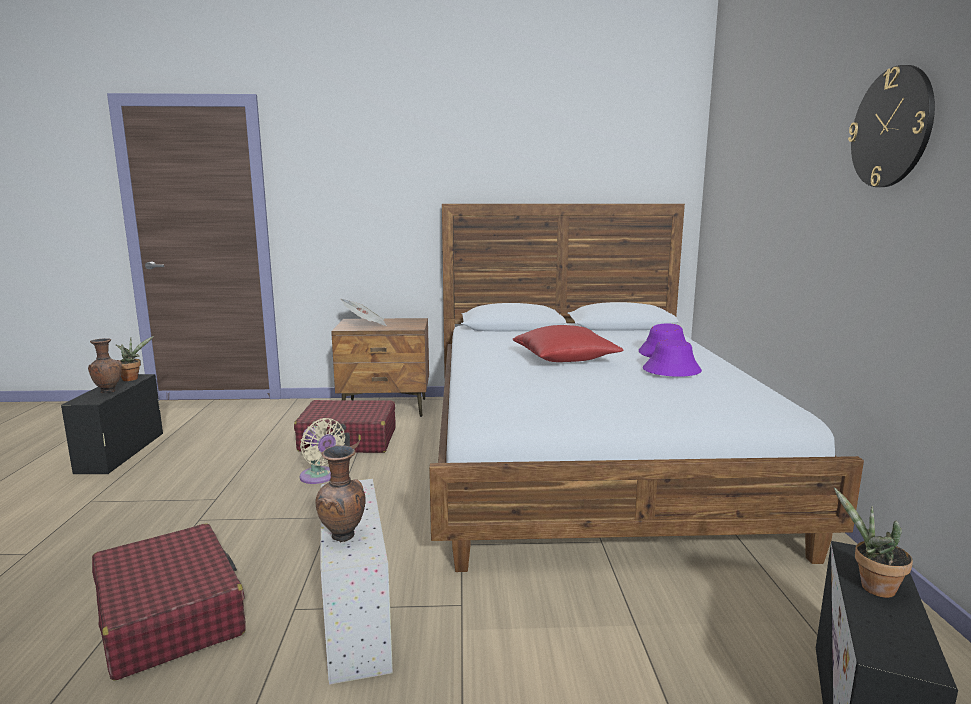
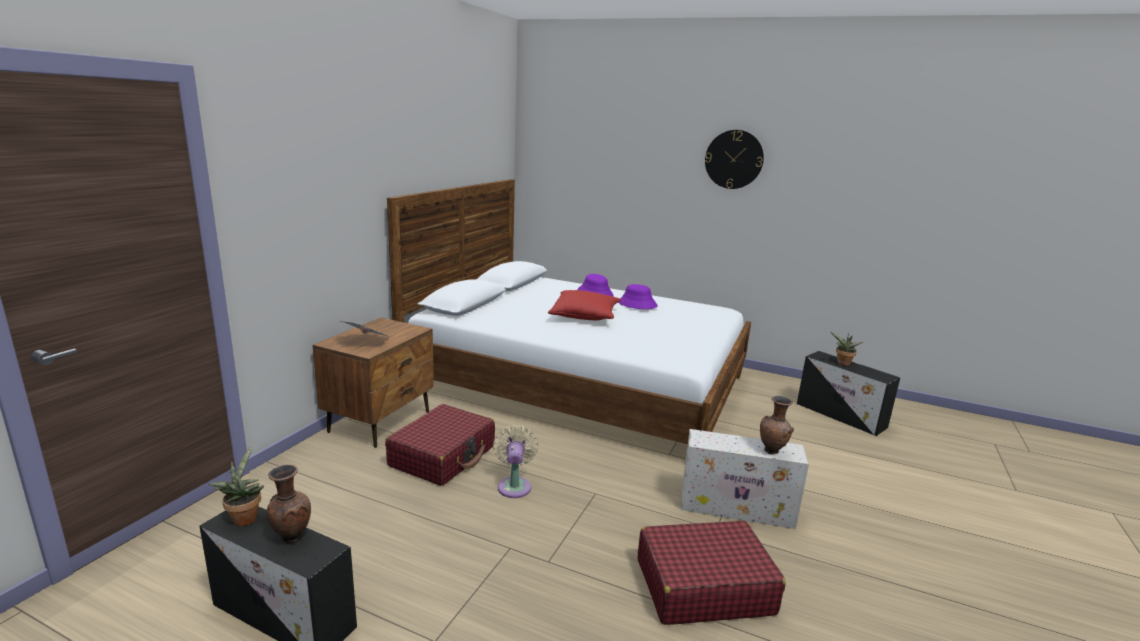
camera: 65 degrees left, 5 degrees up
(319, 477) = (514, 485): beige fan -> beige fan turned 75 degrees counterclockwise

